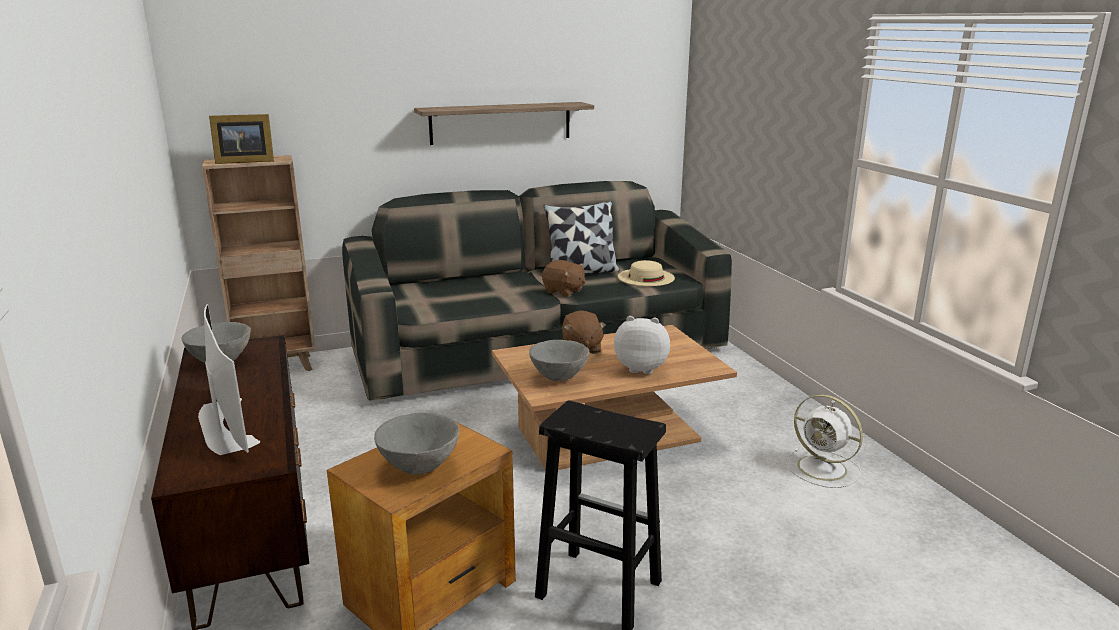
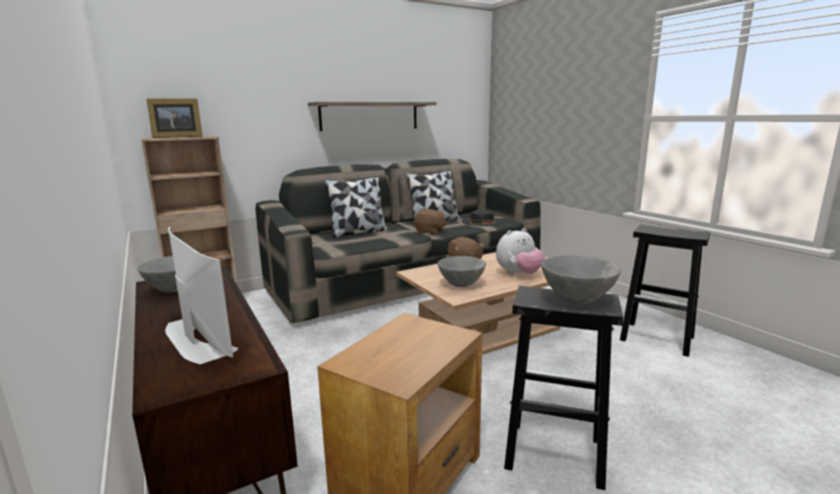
camera: 10 degrees left, 5 degrees down
(419, 467) = (408, 355): grey bowl -> grey bowl (577, 300)
(471, 284) = (358, 232): none -> pillow
(641, 368) = (518, 274): plush toy -> plush toy turned 150 degrees clockwise
(646, 277) = (481, 221): beige hat -> black hat
(824, 469) = (658, 338): white fan -> black stool

